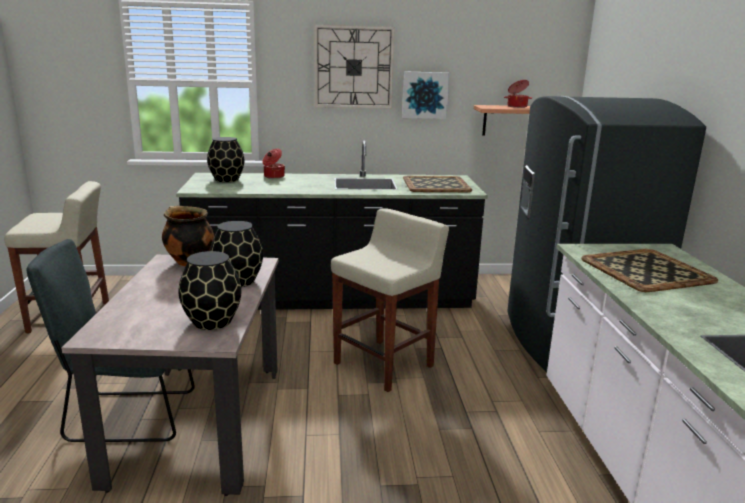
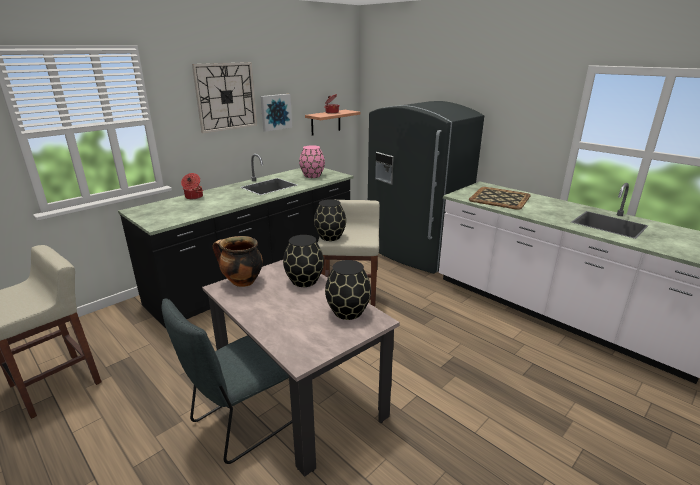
camera: 40 degrees left, 5 degrees up
(226, 179) = (162, 209): black vase -> black vase (330, 237)
(436, 184) = (312, 175): tray -> pink vase

